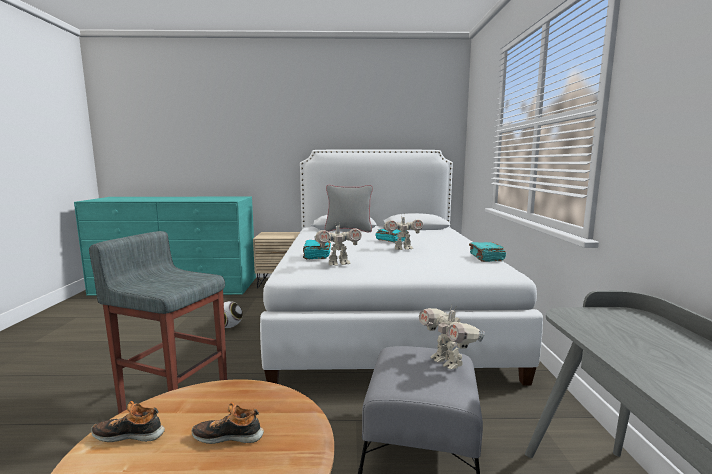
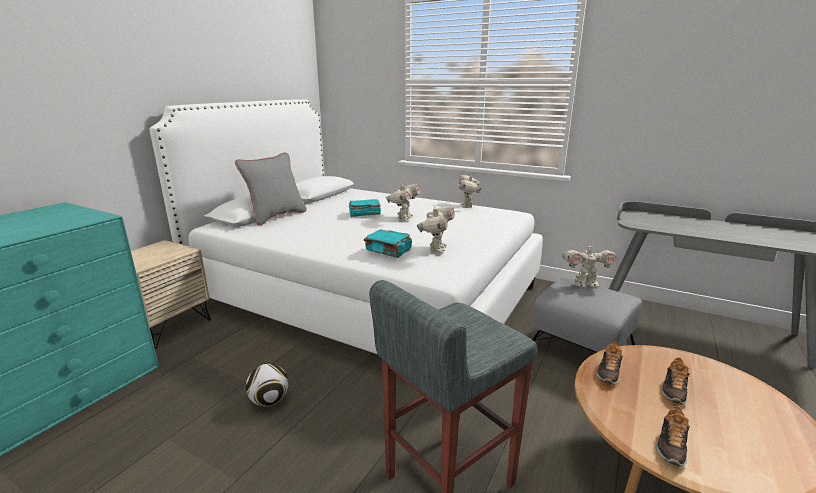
camera: 60 degrees left, 10 degrees up
(247, 394) = (608, 371): none -> shoe
(486, 258) = (467, 206): turquoise book -> toy robot

